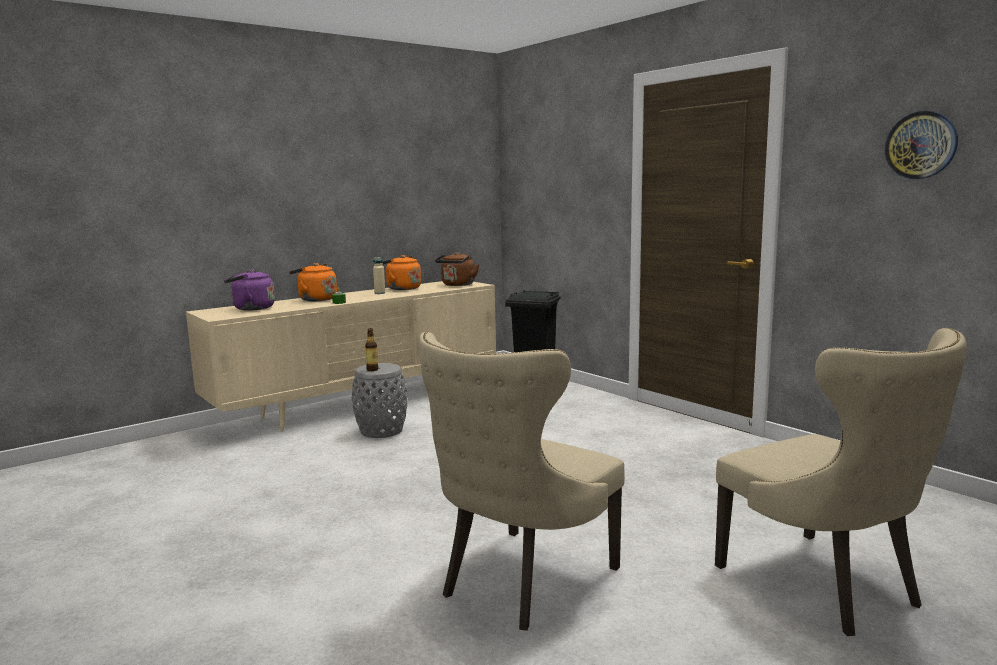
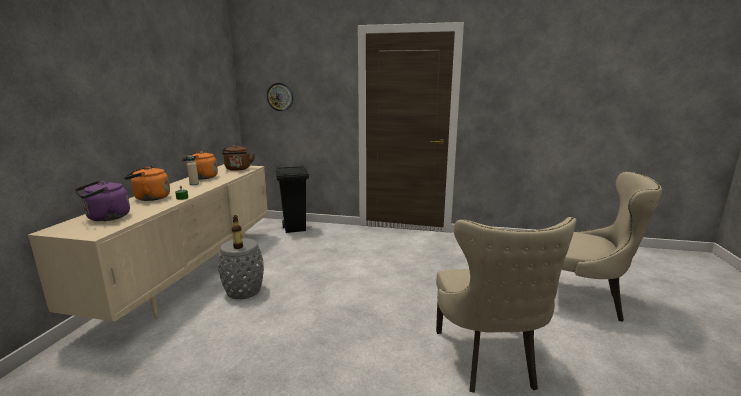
camera: 40 degrees left, 5 degrees up
(921, 145) = (535, 80): wall clock -> wall clock (280, 97)

